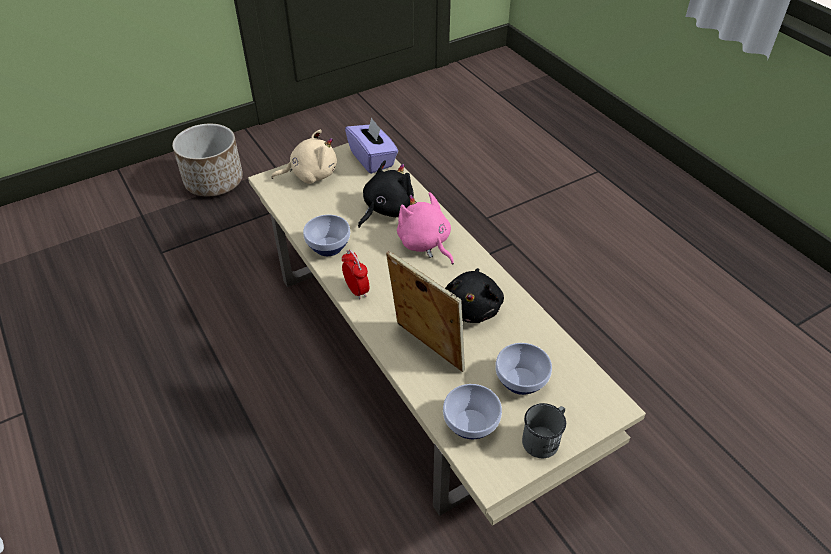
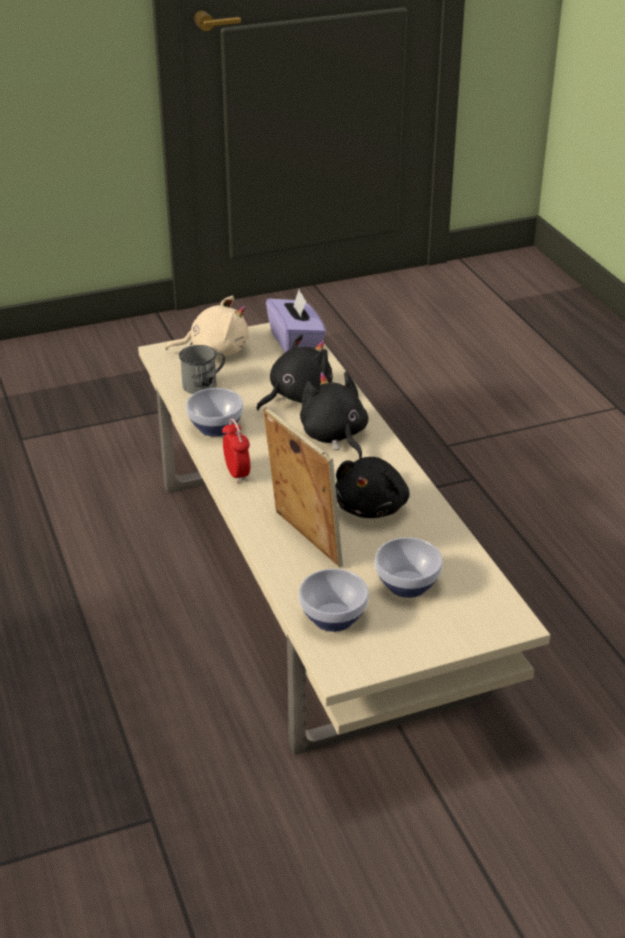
camera: 10 degrees right, 10 degrees down
(214, 181) = (104, 368): planter -> none
(425, 244) = (334, 436): pink plush toy -> black plush toy
(544, 438) = (416, 642): grey mug -> grey mug (204, 384)

